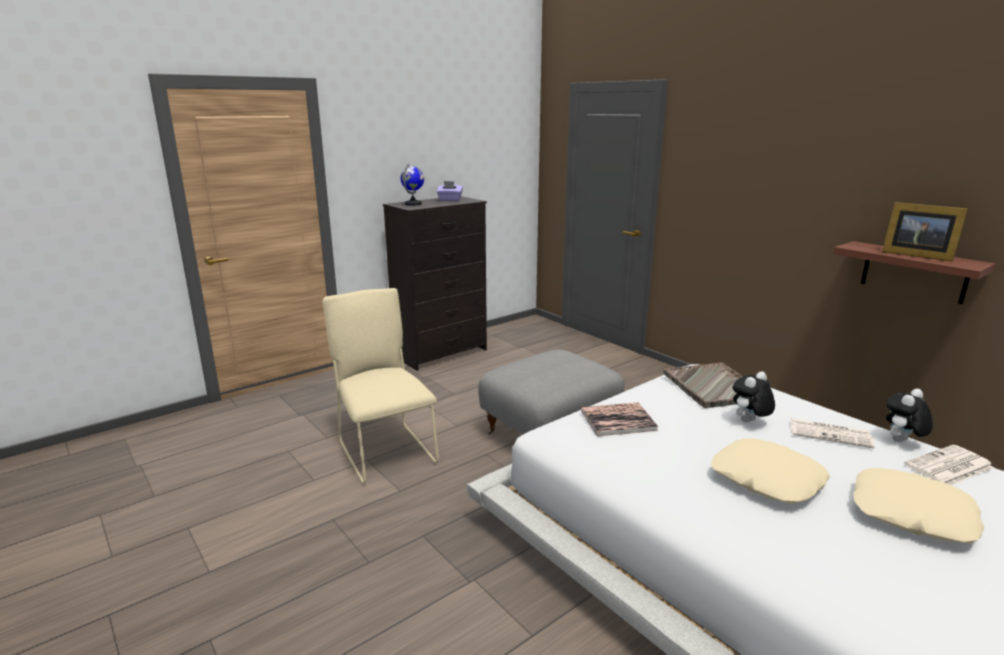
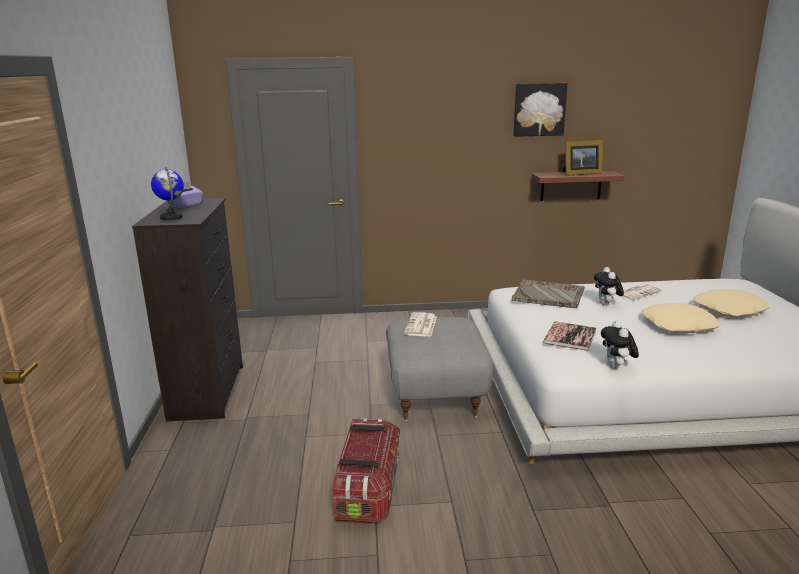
camera: 55 degrees left, 0 degrees up
(385, 450) = (369, 489): beige chair -> storage box
(877, 152) = (539, 109): none -> picture
(901, 442) = (656, 283): plush toy -> plush toy (617, 367)
(949, 467) = (689, 285): newspaper -> newspaper (421, 325)

